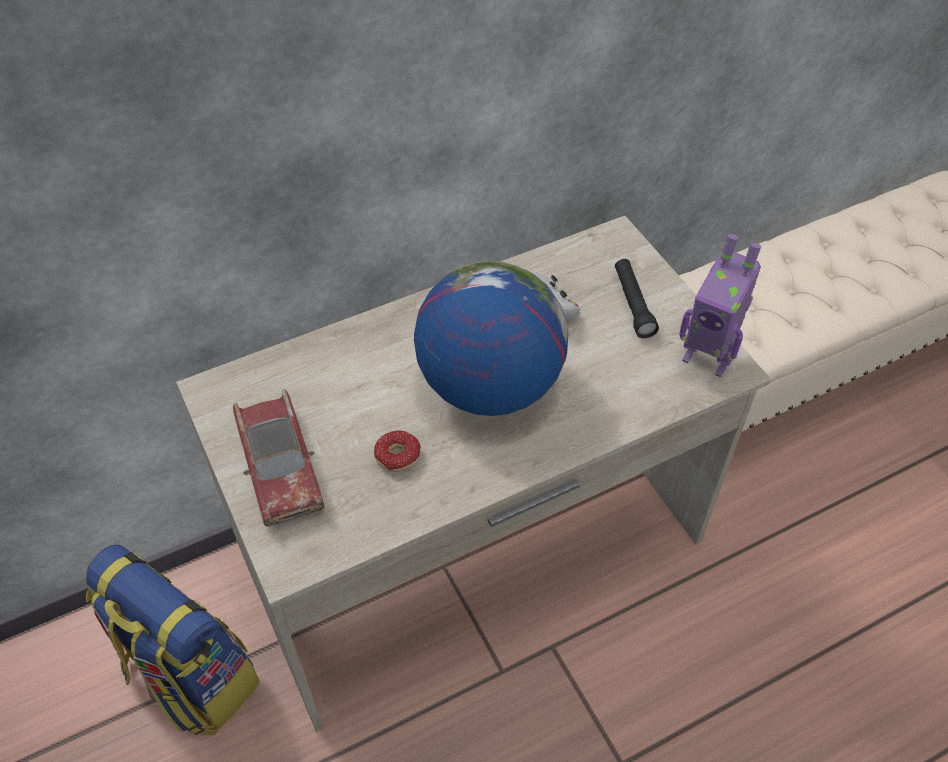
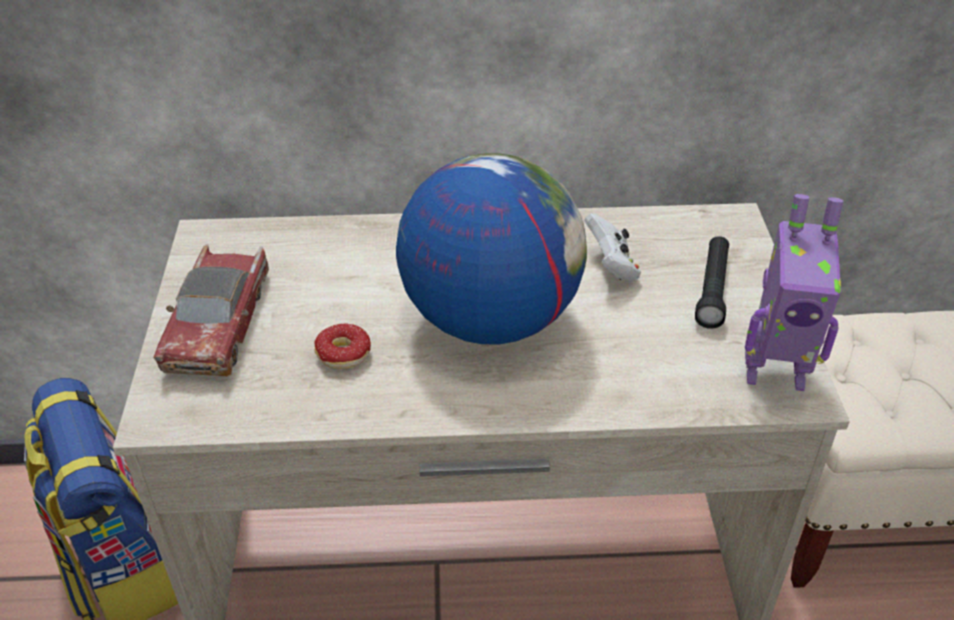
camera: 25 degrees right, 10 degrees down
(707, 358) = (774, 372): toy robot -> toy robot turned 45 degrees counterclockwise

